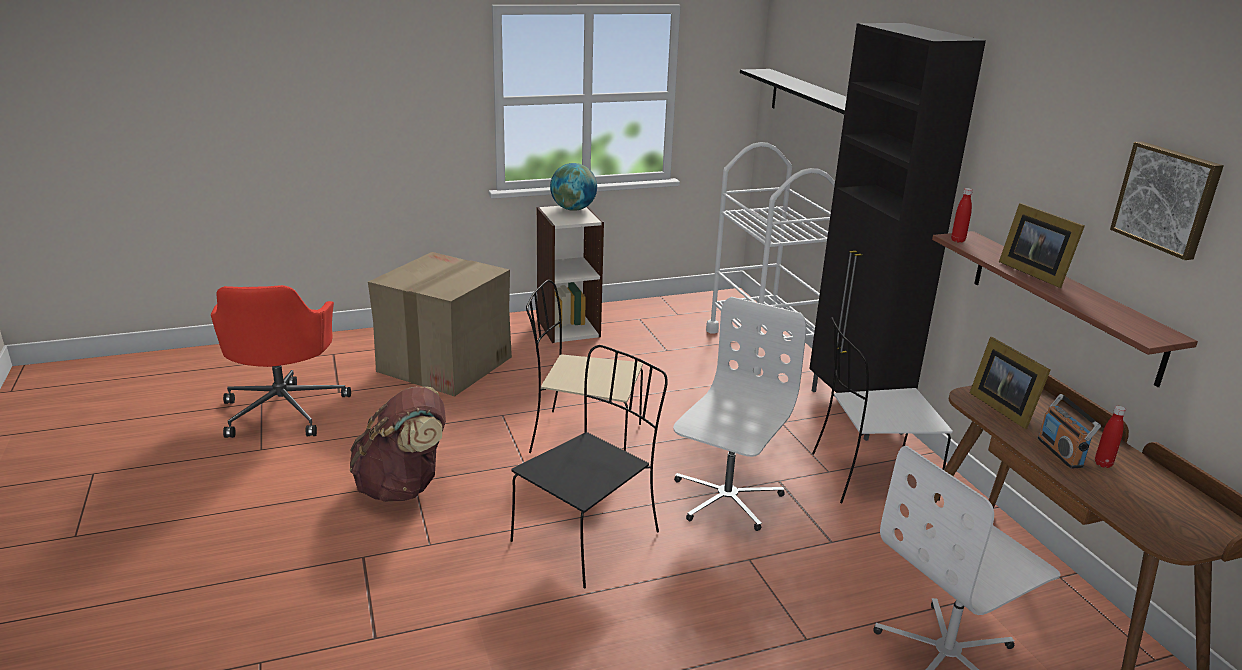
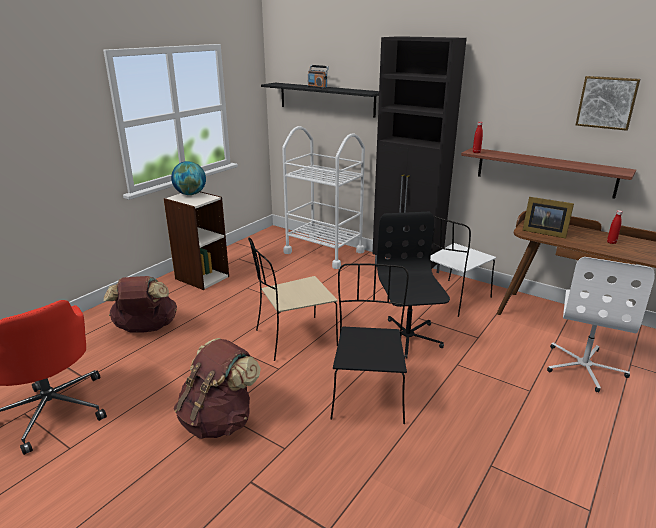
camera: 35 degrees left, 0 degrees up
(444, 364) = (146, 329): cardboard box -> brown backpack
(726, 498) = (407, 338): white office chair -> black office chair
(1033, 272) = (531, 158): picture frame -> none
(1060, 452) = (592, 243): radio -> radio (317, 87)

